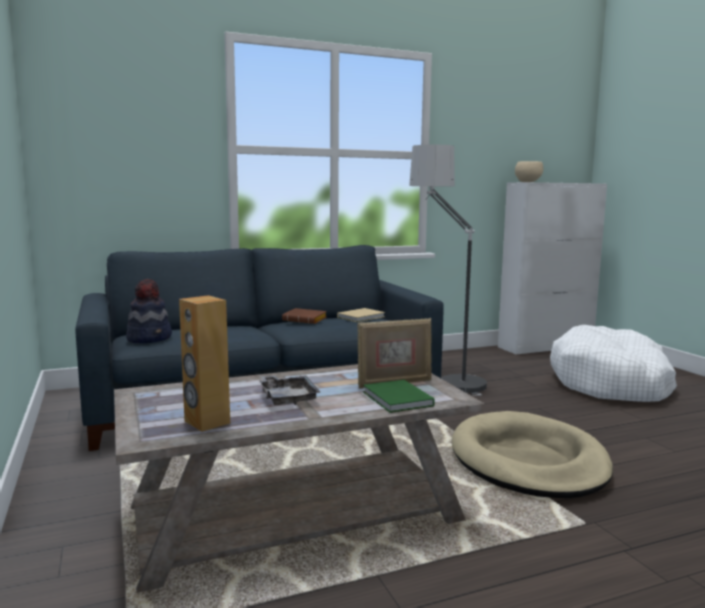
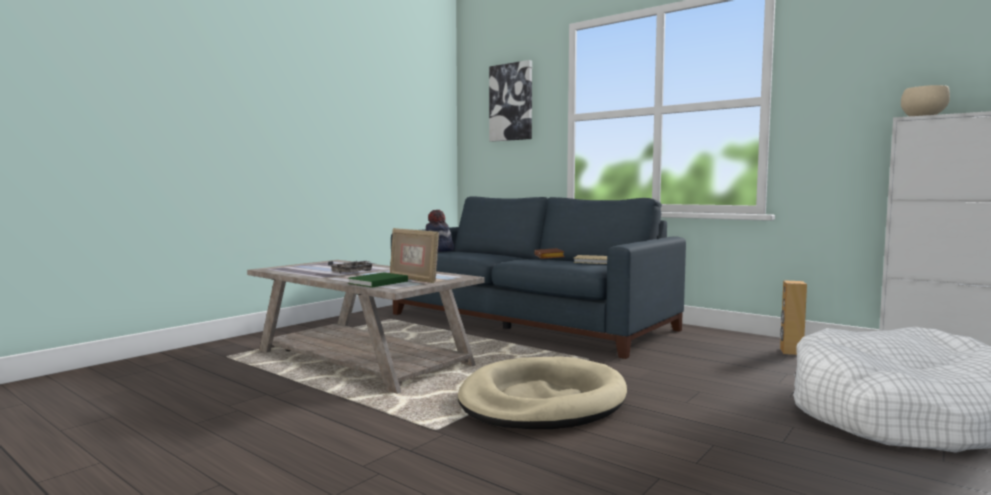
camera: 60 degrees right, 5 degrees down
(135, 116) = (511, 102): none -> picture
(206, 422) = (299, 270): brown speaker -> brown speaker (791, 352)
(442, 377) = (703, 350): floor lamp -> none

